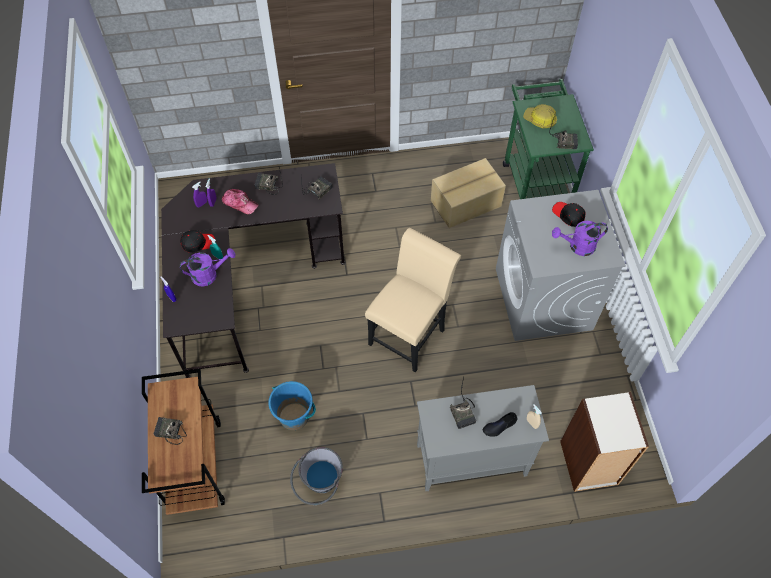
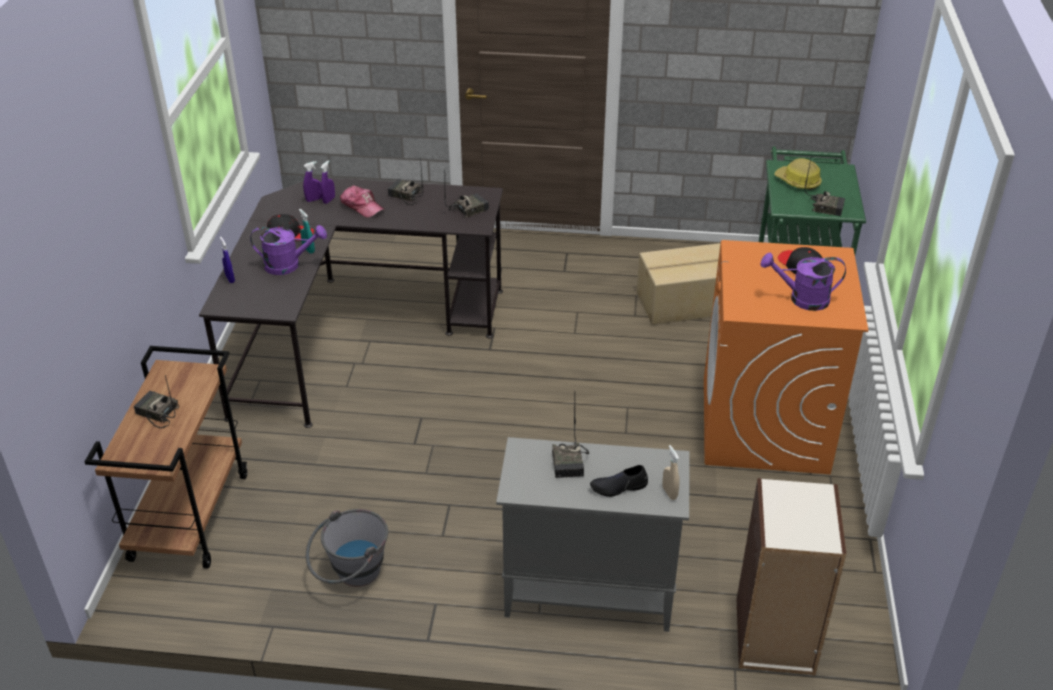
camera: 15 degrees right, 20 degrees down
(294, 416) = (351, 489): blue bucket -> none
(410, 333) = (553, 427): beige chair -> none
(543, 299) = (765, 425): grey washing machine -> orange washing machine

